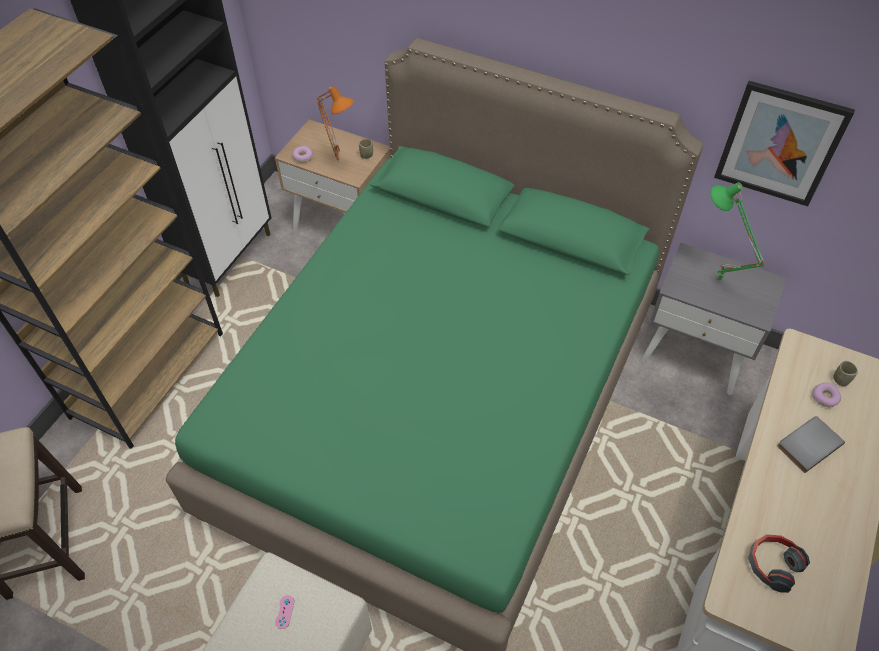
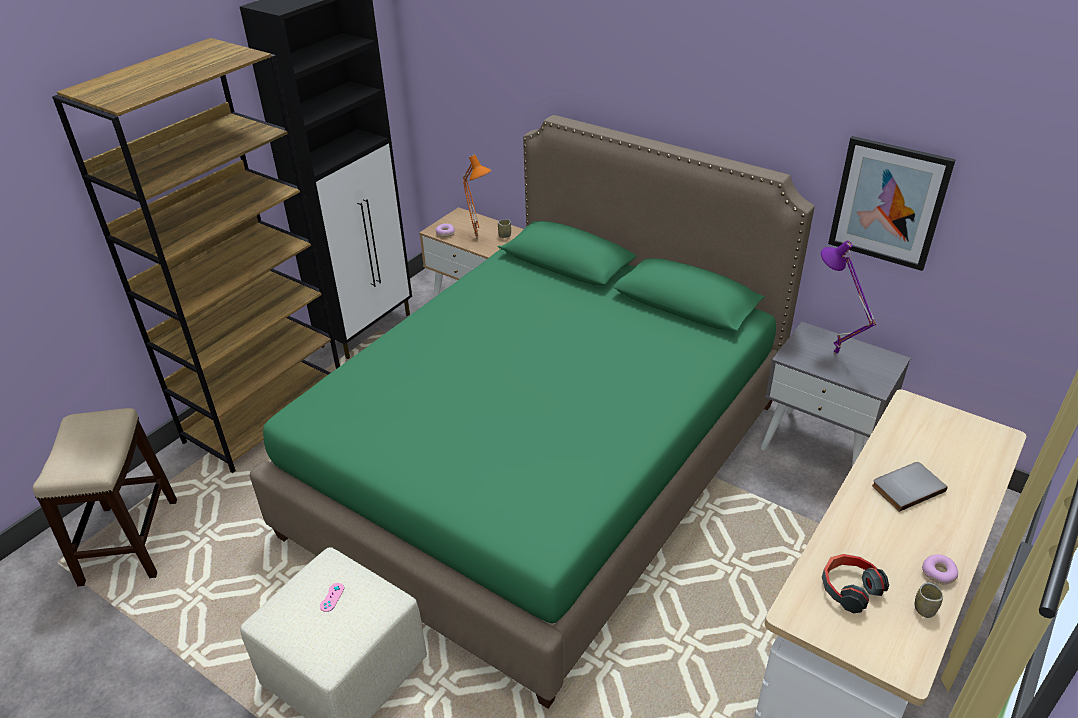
camera: 10 degrees right, 15 degrees down
(715, 281) = (833, 355): green table lamp -> purple table lamp
(825, 397) = (932, 449): donut -> donut (939, 573)
(840, 380) = (951, 436): cup -> cup (924, 609)

